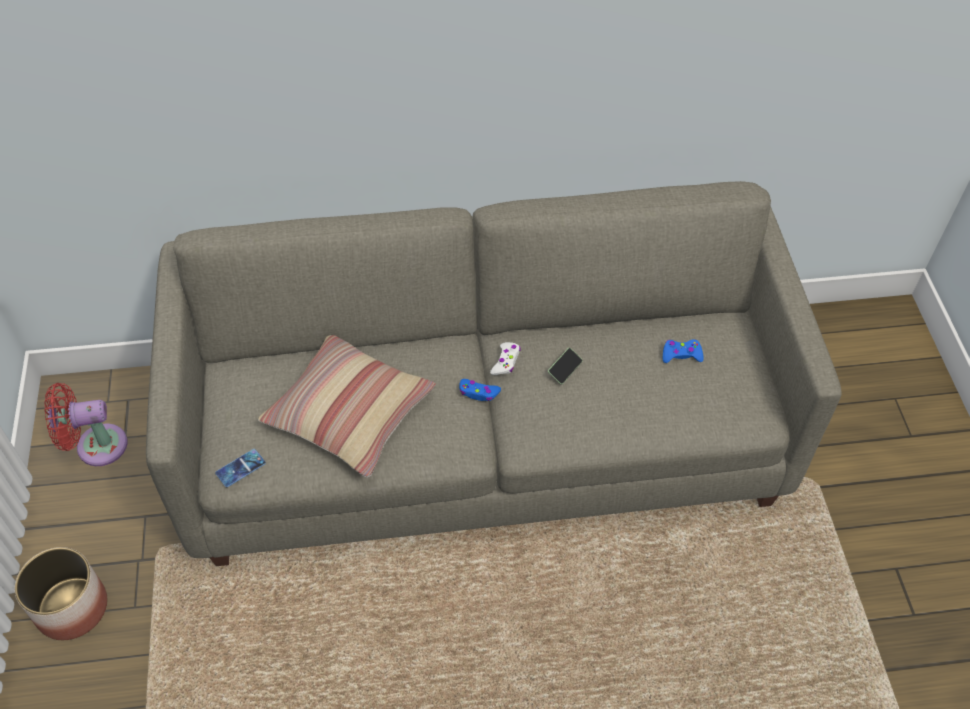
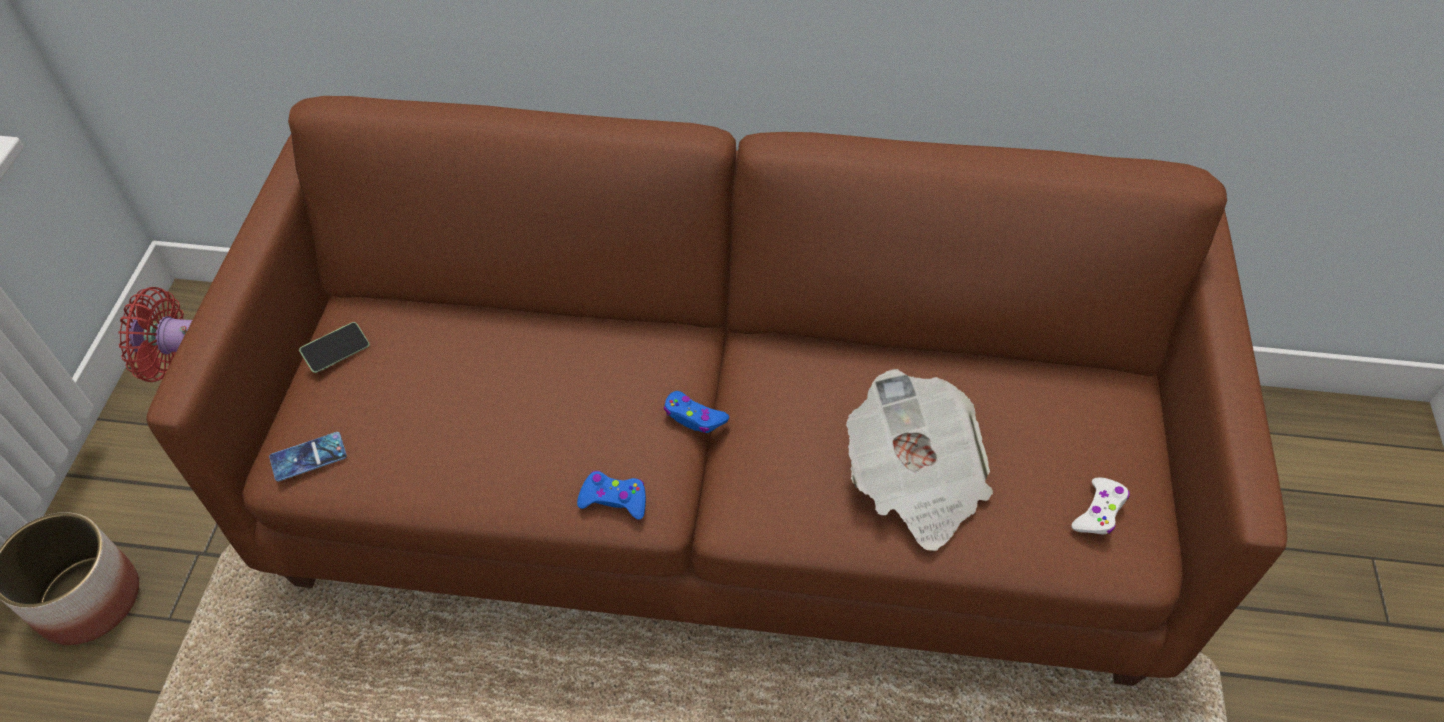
camera: 15 degrees right, 0 degrees up
(350, 413) = (494, 408): pillow -> none
(485, 438) = (724, 485): grey sofa -> brown sofa
(506, 362) = (750, 378): white game controller -> white game controller (1099, 512)
(564, 369) = (836, 408): phone -> phone (337, 353)
(623, 403) = (914, 481): none -> newspaper
(681, 354) = (1028, 422): blue game controller -> blue game controller (614, 499)

